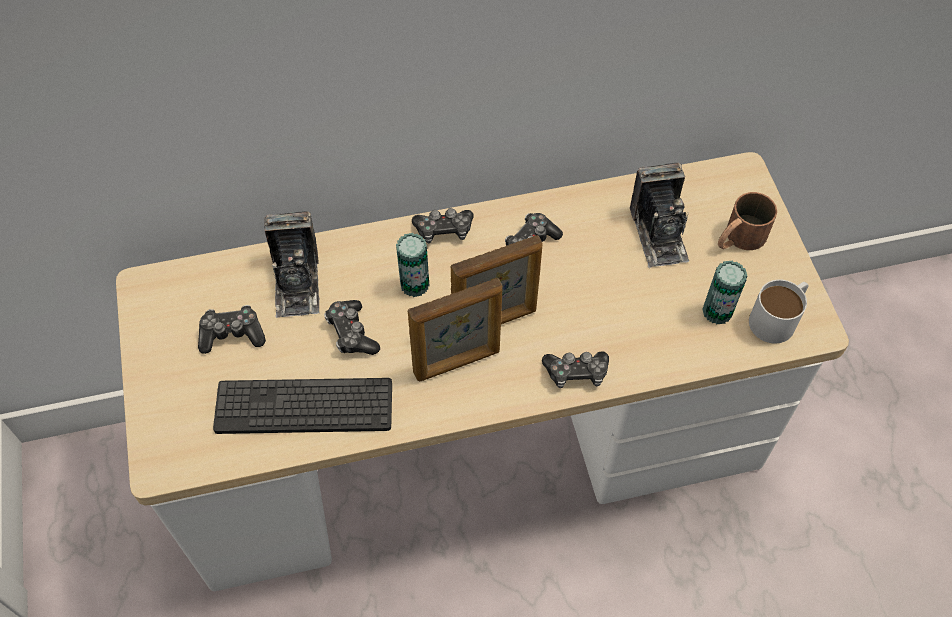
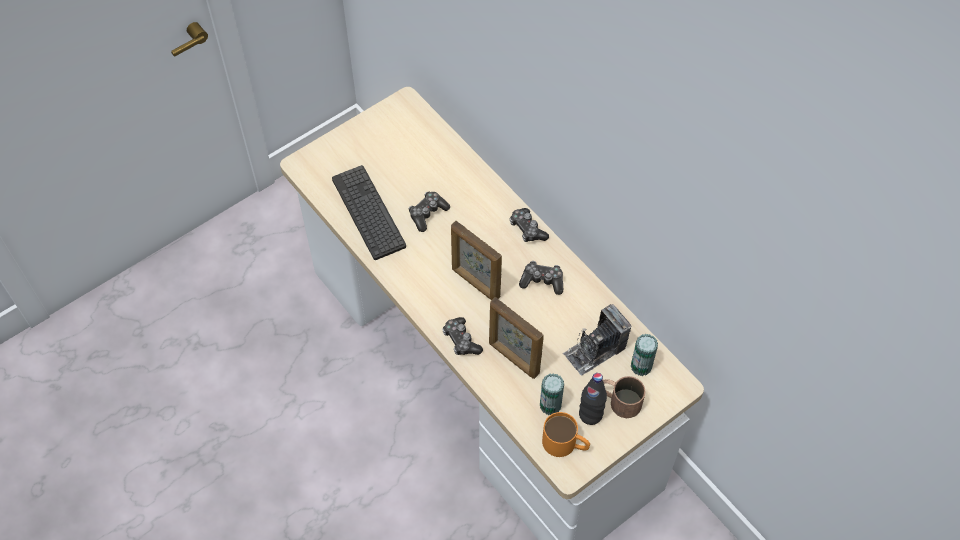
camera: 65 degrees right, 0 degrees up
(232, 334) = (396, 157): game controller -> none
(297, 282) = (448, 171): camera -> none
(414, 284) = (478, 231): can -> can (641, 366)
(457, 362) = (436, 275): picture frame -> picture frame (513, 358)
(747, 275) = (590, 414): none -> black bottle
(778, 318) = (565, 444): white mug -> orange mug

